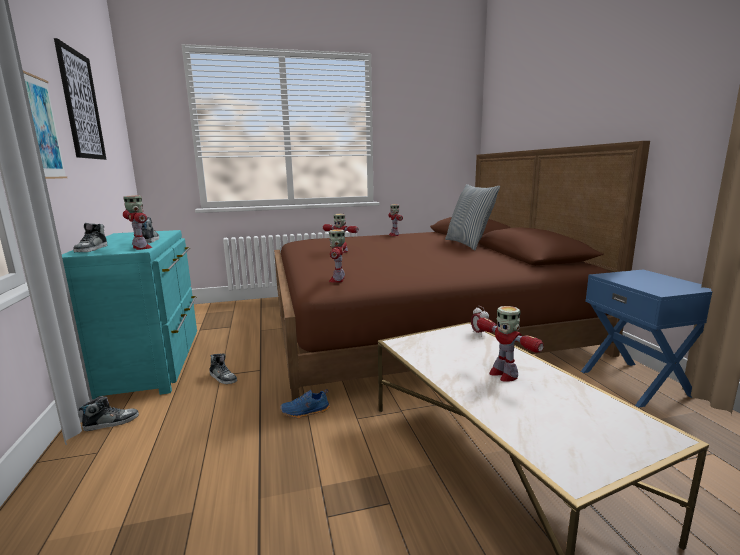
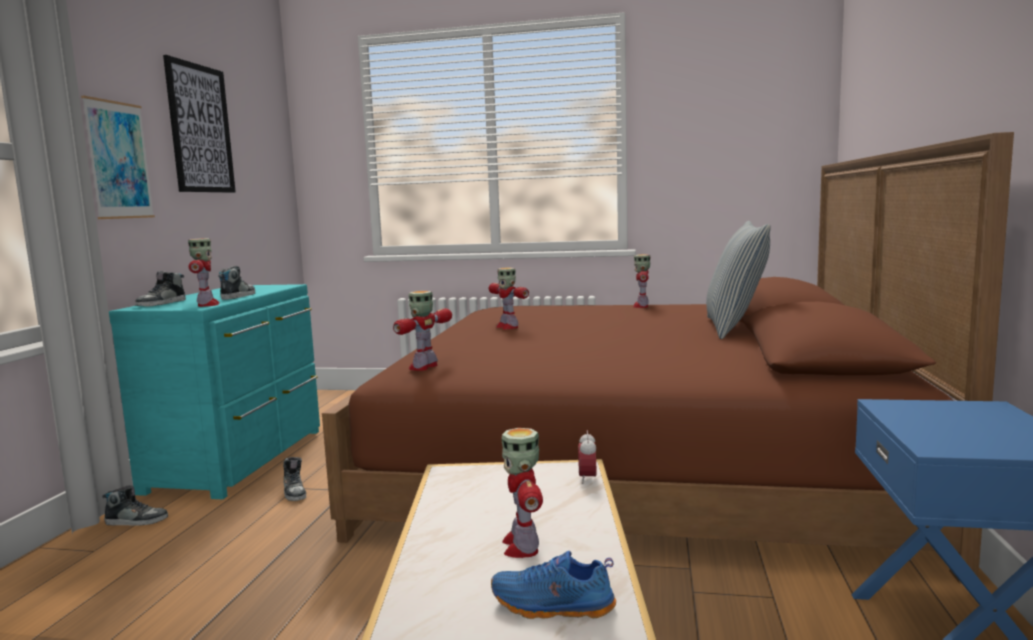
camera: 25 degrees right, 5 degrees down
(305, 412) = (340, 557): blue shoe -> blue shoe (552, 607)

